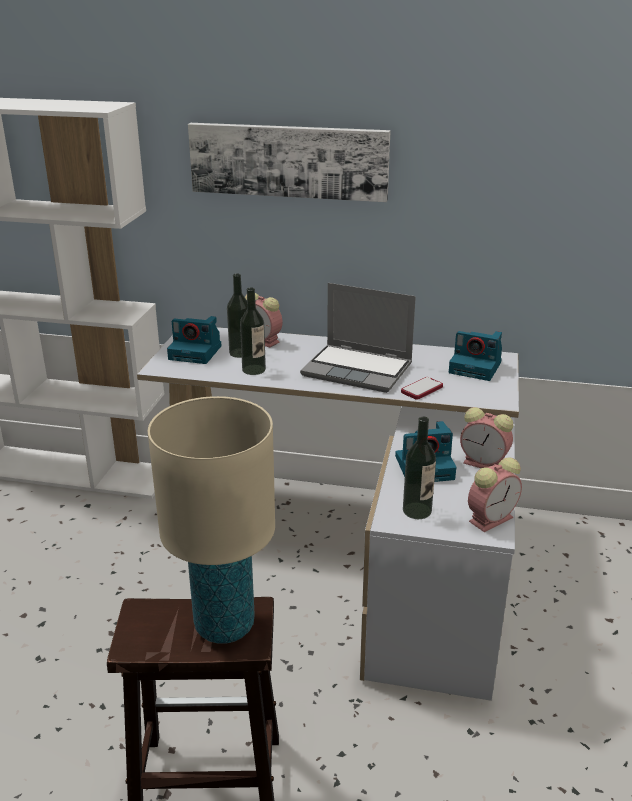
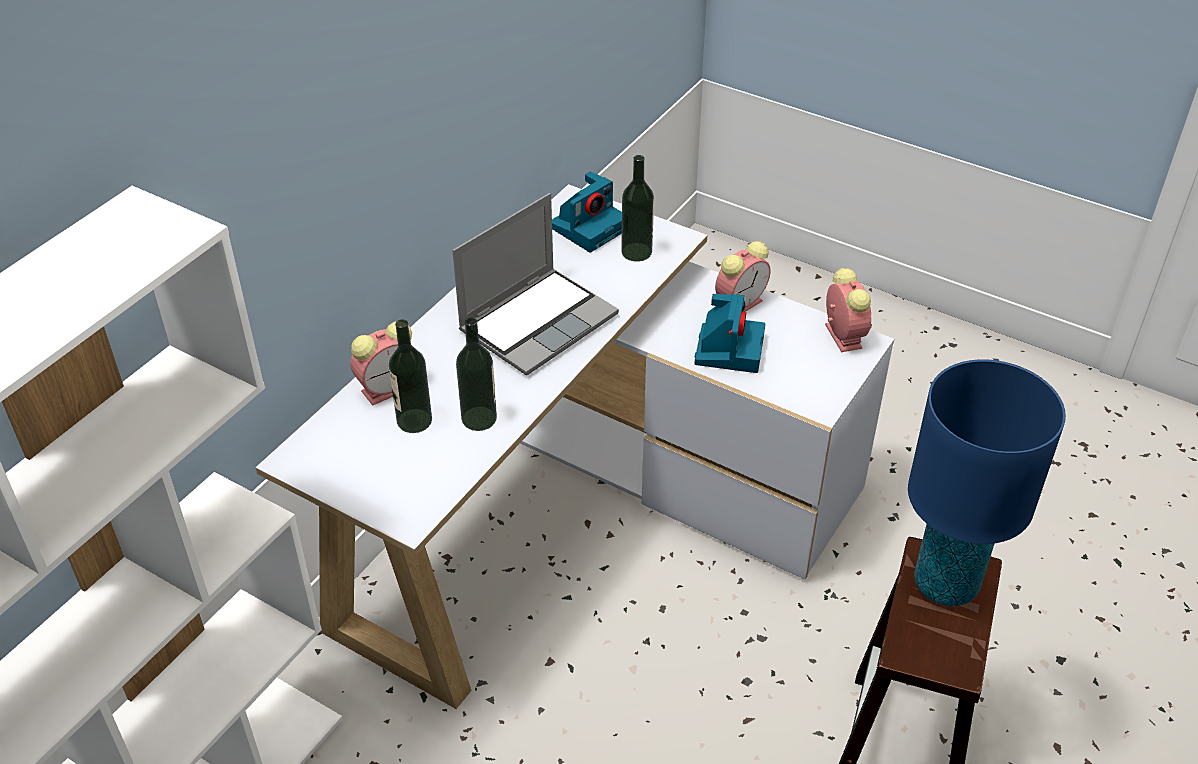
camera: 70 degrees left, 15 degrees up
(196, 352) = (382, 467): camera -> none
(225, 625) = (946, 584): beige table lamp -> blue table lamp
(289, 161) = (333, 127): picture -> none
(417, 511) = (809, 382): bottle -> bottle (636, 252)
(422, 389) = (620, 286): phone -> none

